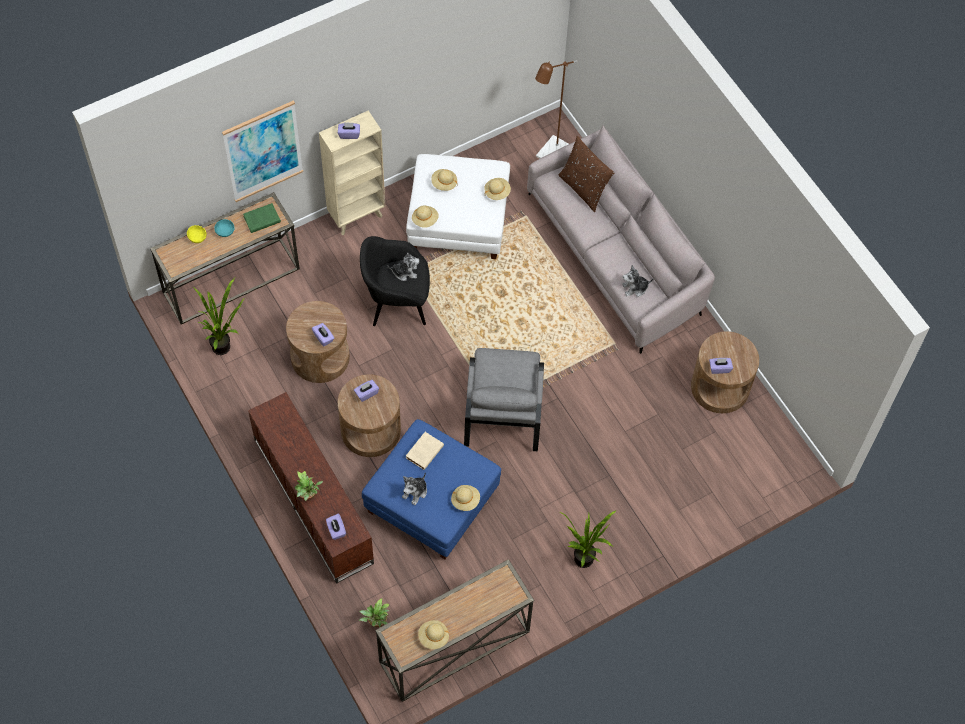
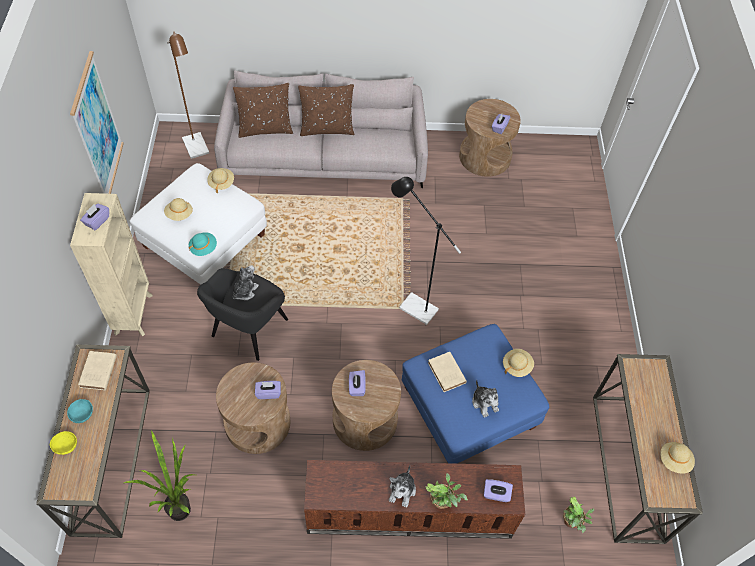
camera: 60 degrees left, 5 degrees down
(261, 220) = (98, 373): green book -> beige book
(263, 151) = (46, 304): picture -> picture (97, 129)
(425, 220) = (203, 248): beige hat -> turquoise hat
(503, 410) = (412, 305): grey armchair -> black floor lamp
(584, 564) = (593, 324): potted plant -> none
(620, 234) = (327, 128): none -> brown pillow
(635, 288) = (383, 145): plush toy -> plush toy (402, 491)

